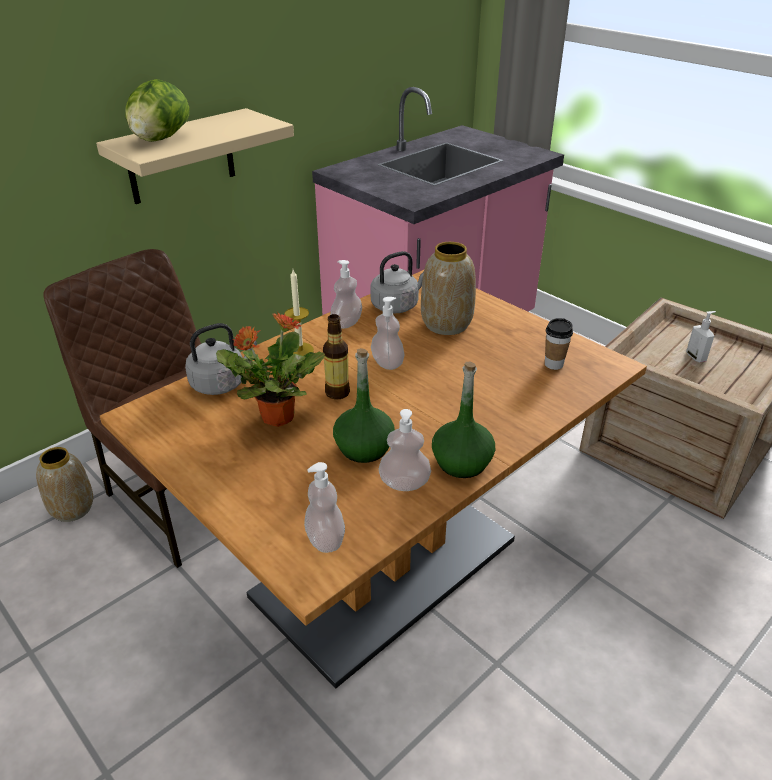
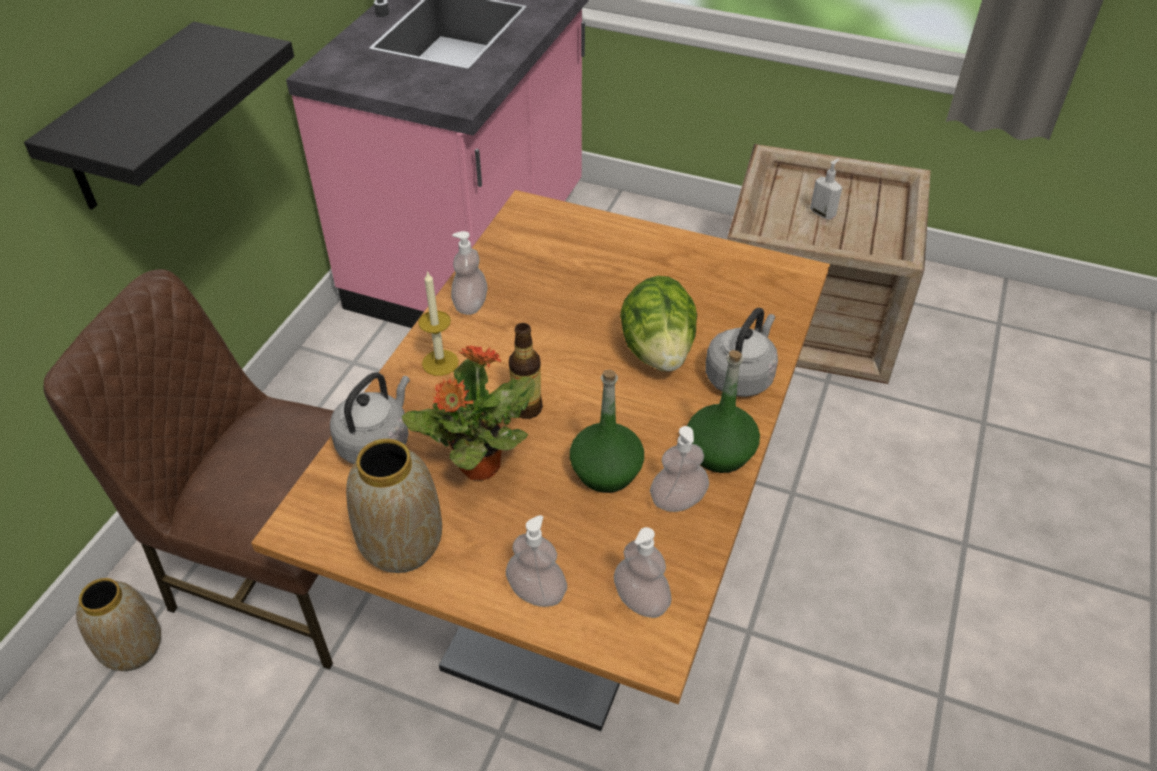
camera: 25 degrees left, 10 degrees up
(160, 139) = (121, 114): lettuce -> lettuce (658, 351)
(181, 157) = (131, 120): beige shelf -> black shelf
(387, 363) = (557, 348): soap dispenser -> soap dispenser (537, 592)
(397, 305) = (514, 260): grey kettle -> grey kettle (740, 376)
(447, 324) = (590, 271): vase -> vase (403, 544)
(553, 364) = (737, 292): cup -> none

